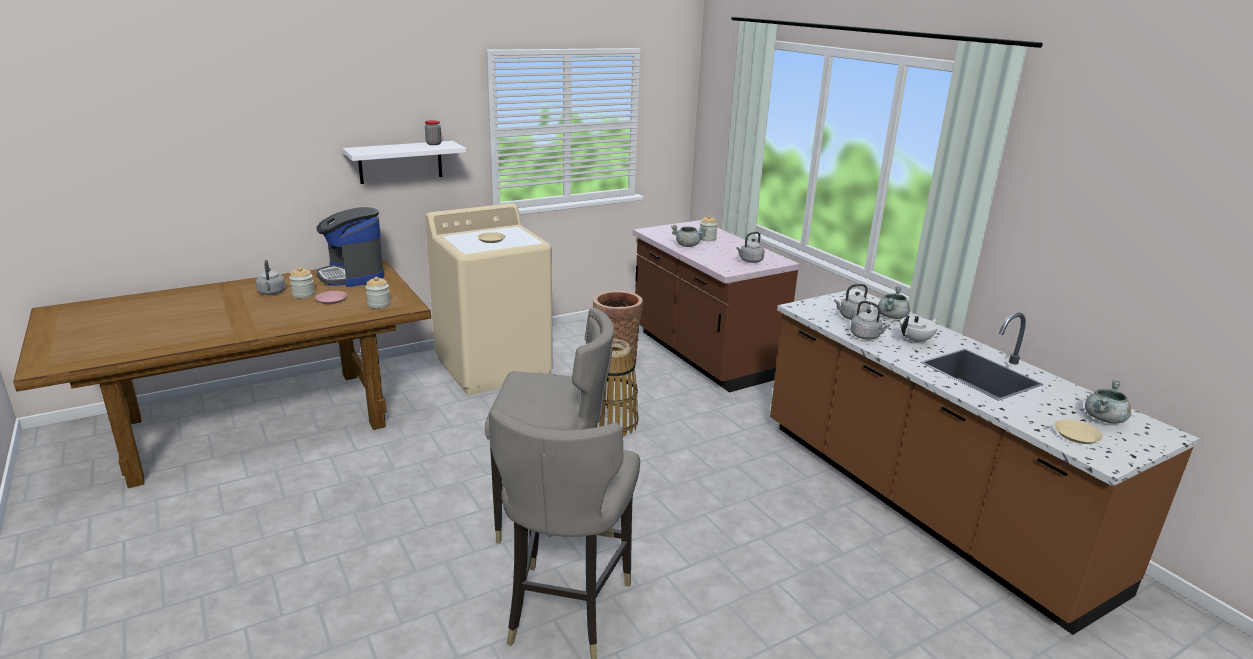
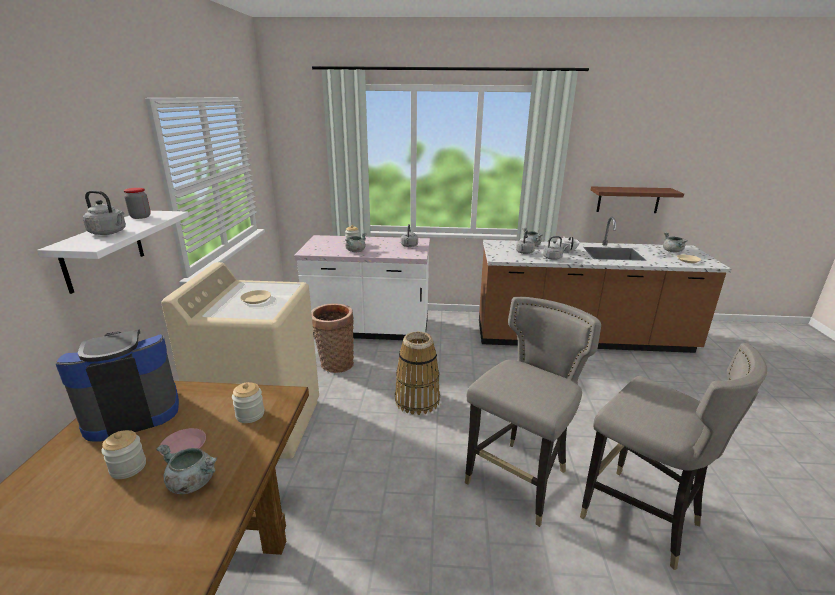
camera: 55 degrees left, 0 degrees up
(272, 293) = (72, 498): grey kettle -> grey kettle (109, 233)
(302, 313) = (191, 483): none -> grey cooking pot
(352, 276) = (132, 412): coffee machine -> coffee machine turned 150 degrees clockwise
(702, 355) = (369, 329): brown counter -> white counter
(1108, 301) = (628, 199): none -> brown shelf

